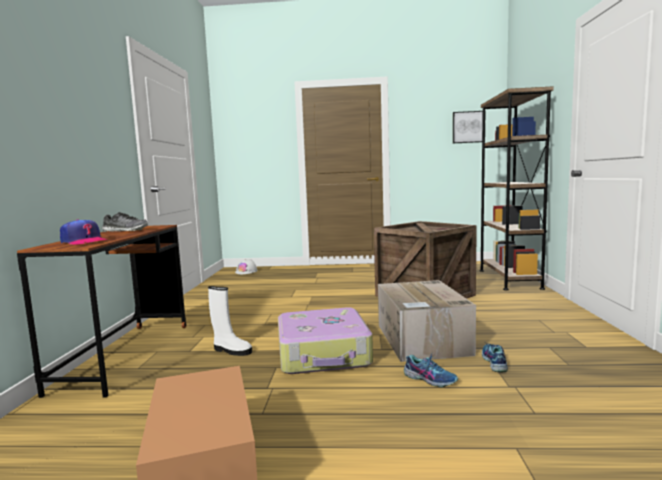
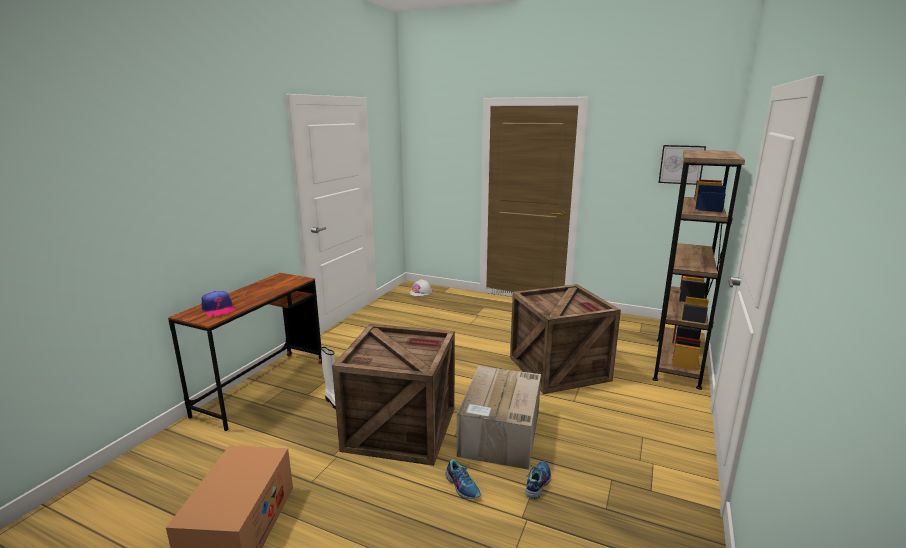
camera: 20 degrees right, 10 degrees up
(125, 231) = (266, 287): shoe -> none
(324, 354) = (402, 428): suitcase -> crate

